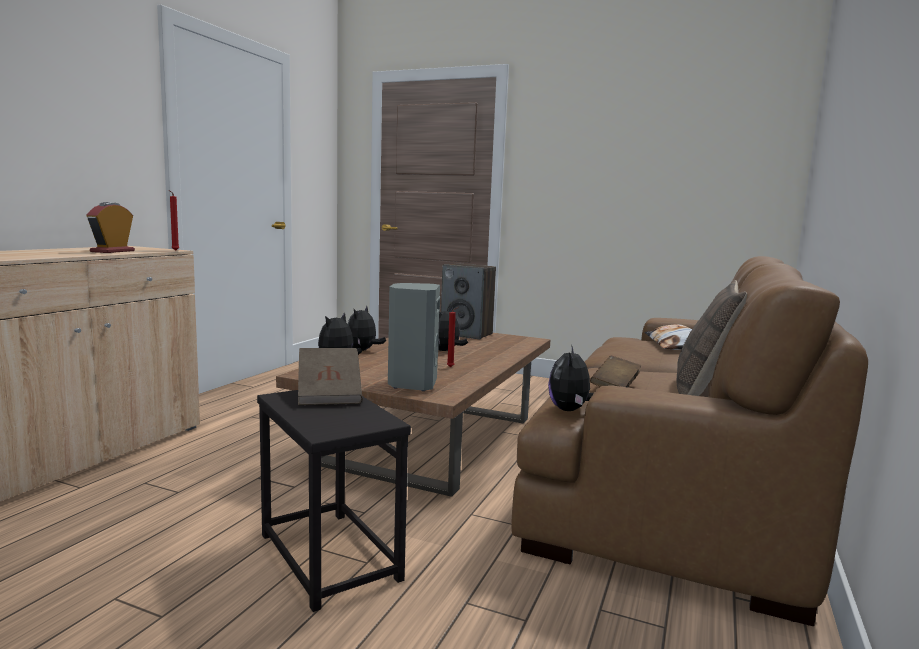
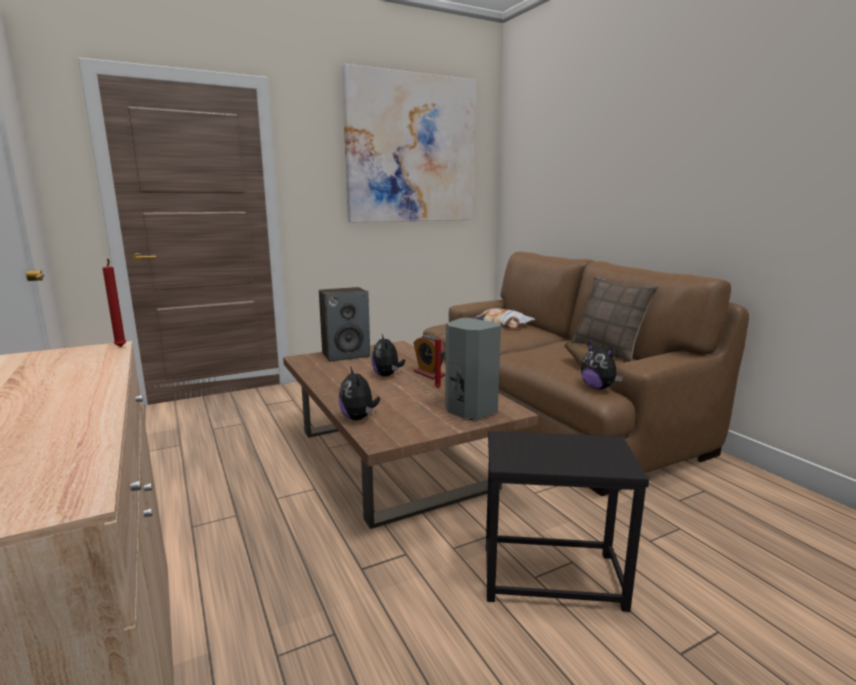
camera: 50 degrees left, 5 degrees up
(112, 251) = (70, 374): alarm clock -> alarm clock (429, 374)
(329, 395) = (520, 443): brown book -> none
(362, 351) = (336, 400): plush toy -> none
(663, 124) = (410, 150): none -> picture

